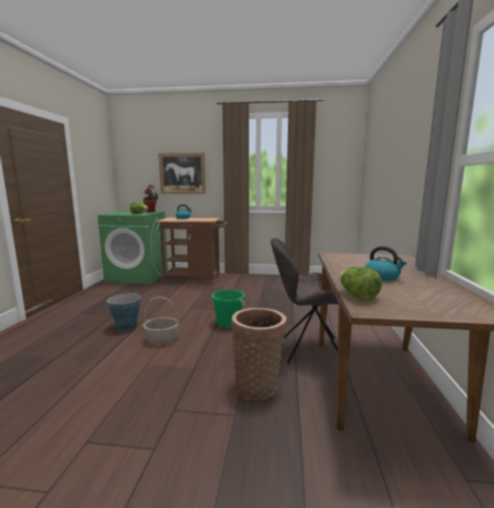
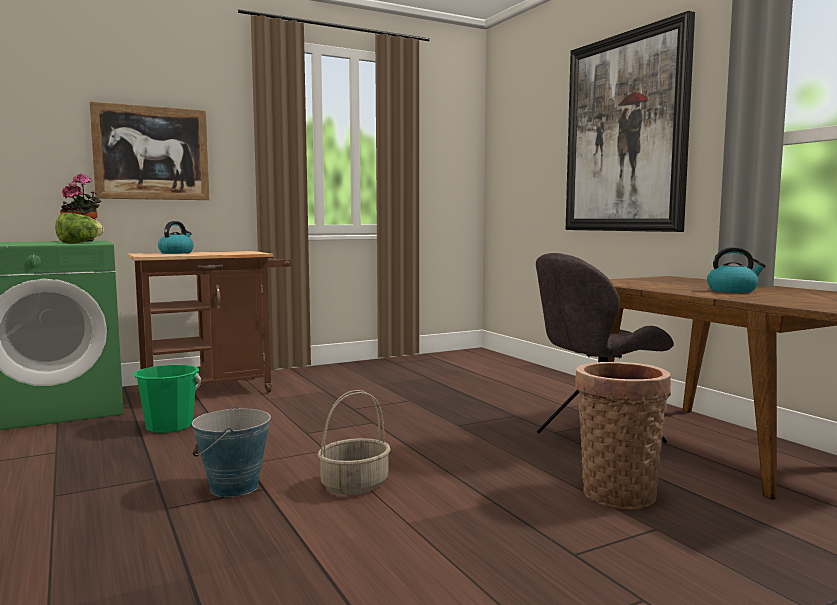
camera: 35 degrees left, 5 degrees down
(228, 323) = (421, 437): green bucket -> green bucket (169, 426)
(357, 296) = (779, 303): lettuce -> none
(403, 153) = (625, 134): none -> picture

